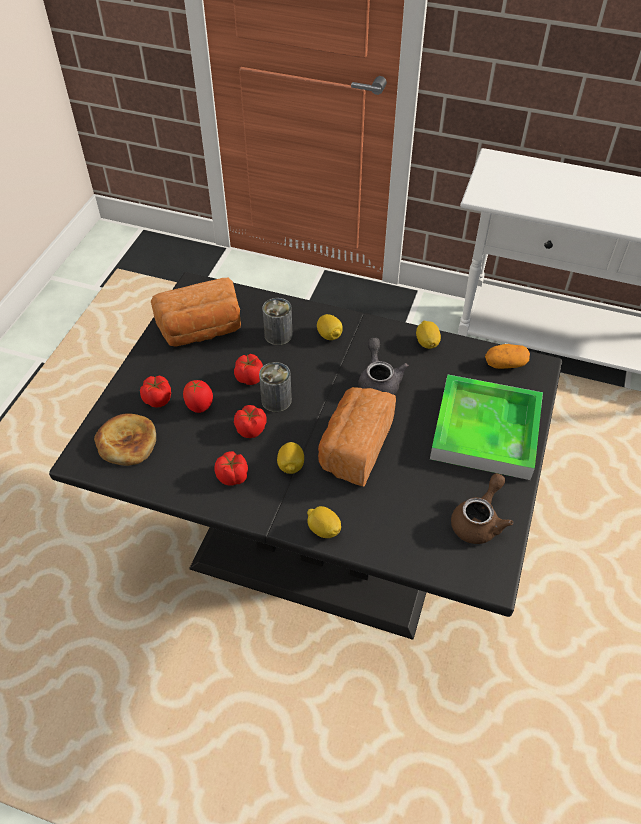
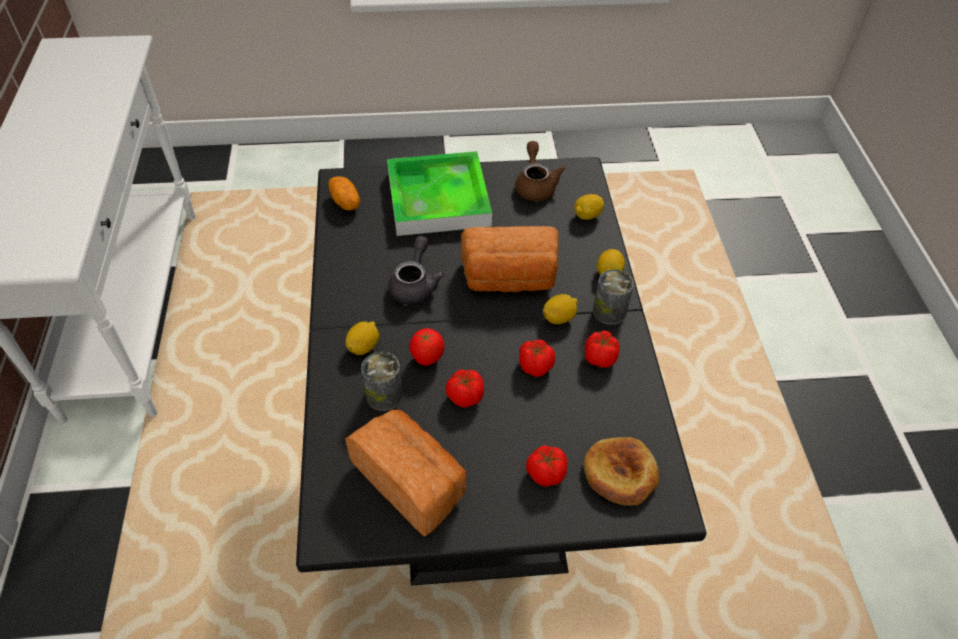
camera: 115 degrees left, 0 degrees up
(200, 407) = (533, 425): tomato -> tomato (427, 359)
(276, 400) = (485, 359): can -> can (609, 311)
(378, 382) = (415, 285): grey teapot -> grey teapot turned 135 degrees clockwise
(427, 343) = (339, 262): lemon -> lemon (587, 215)
(479, 520) = (535, 185): brown teapot -> brown teapot turned 75 degrees clockwise

